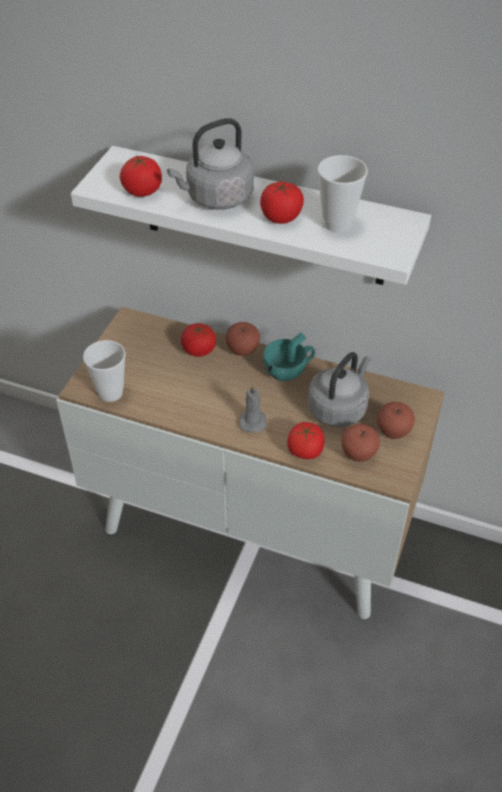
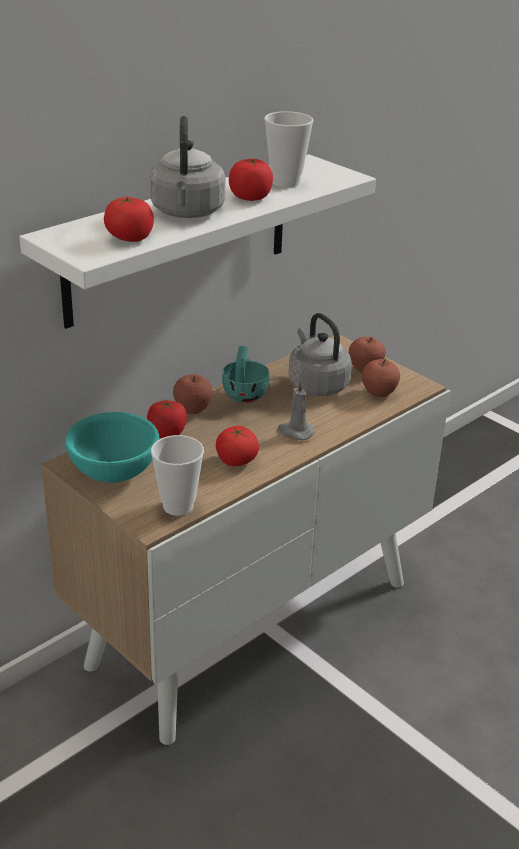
camera: 65 degrees left, 15 degrees down
(132, 344) = (114, 472): none -> turquoise bowl
(305, 450) = (355, 416): tomato -> tomato (236, 461)

